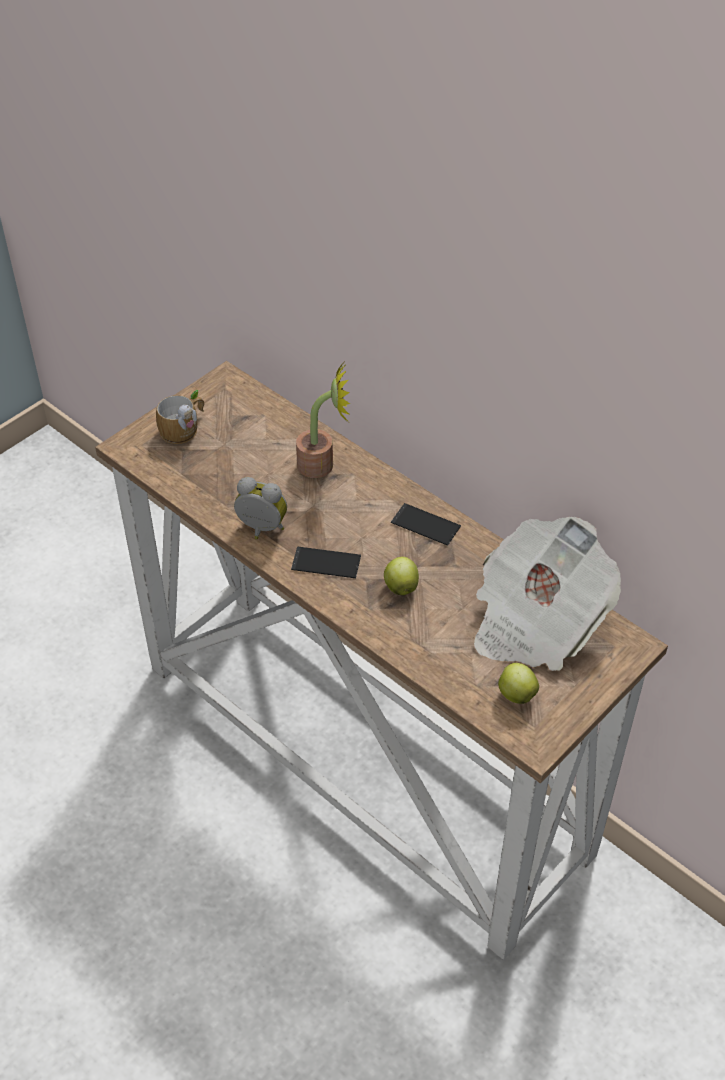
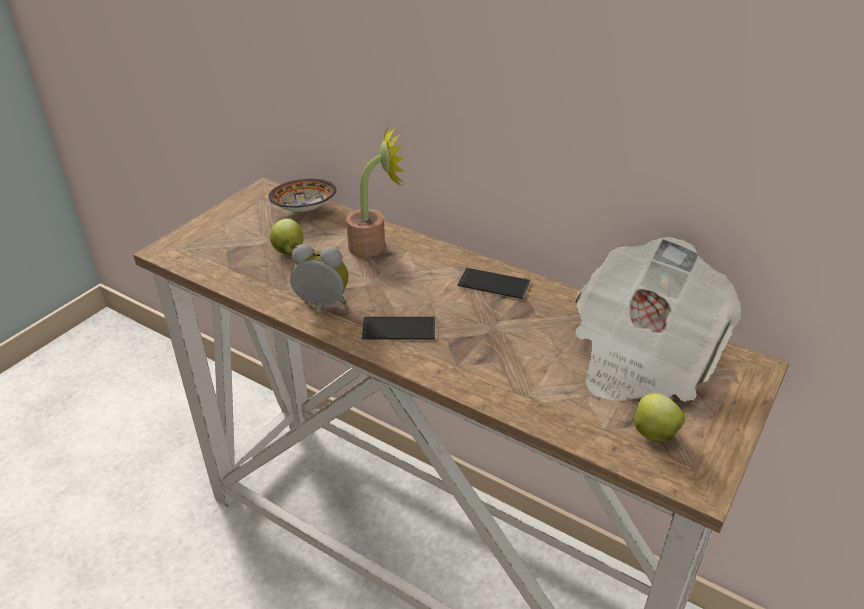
camera: 10 degrees left, 10 degrees down
(184, 428) = (227, 230): mug -> none
(264, 409) = (306, 209): none -> bowl
(401, 587) = (486, 341): apple -> apple (288, 250)

